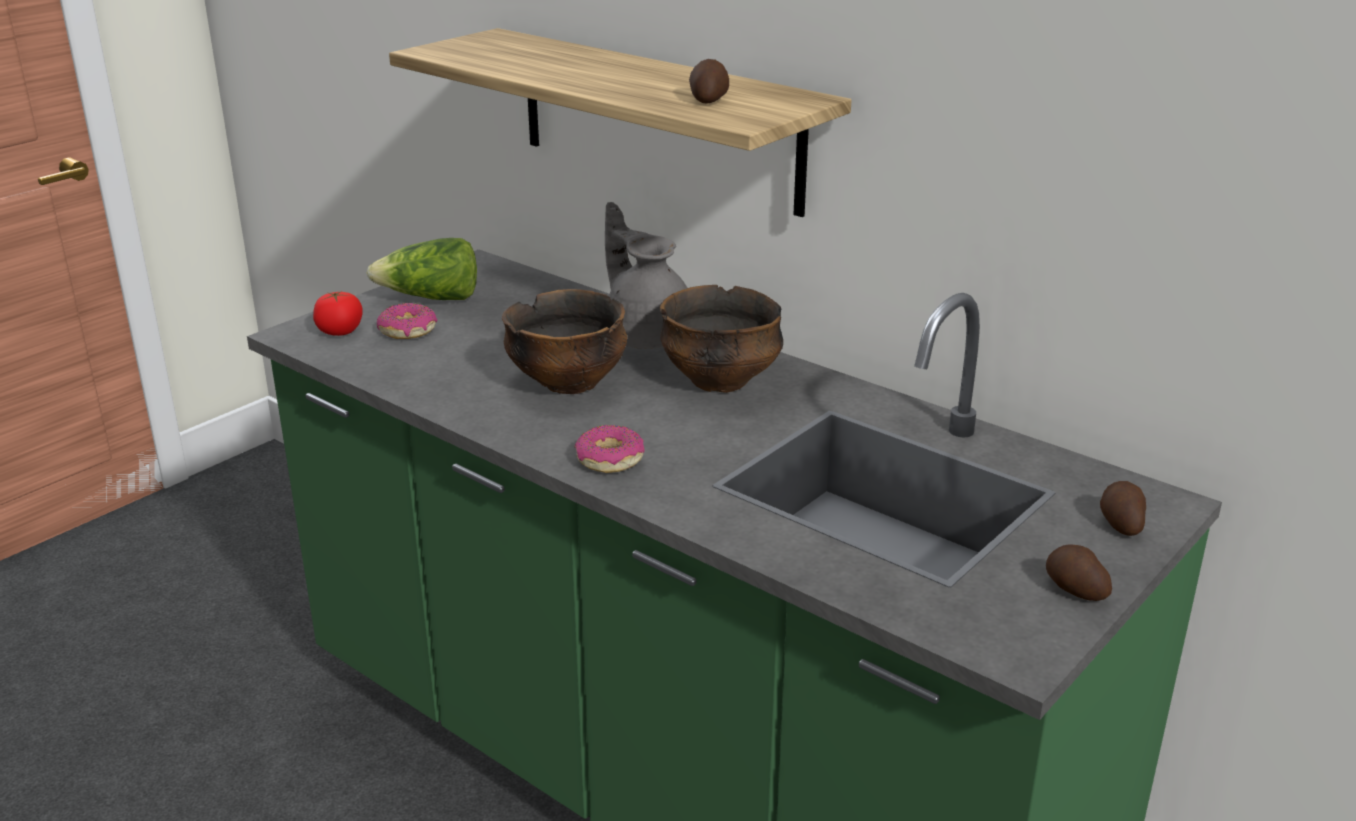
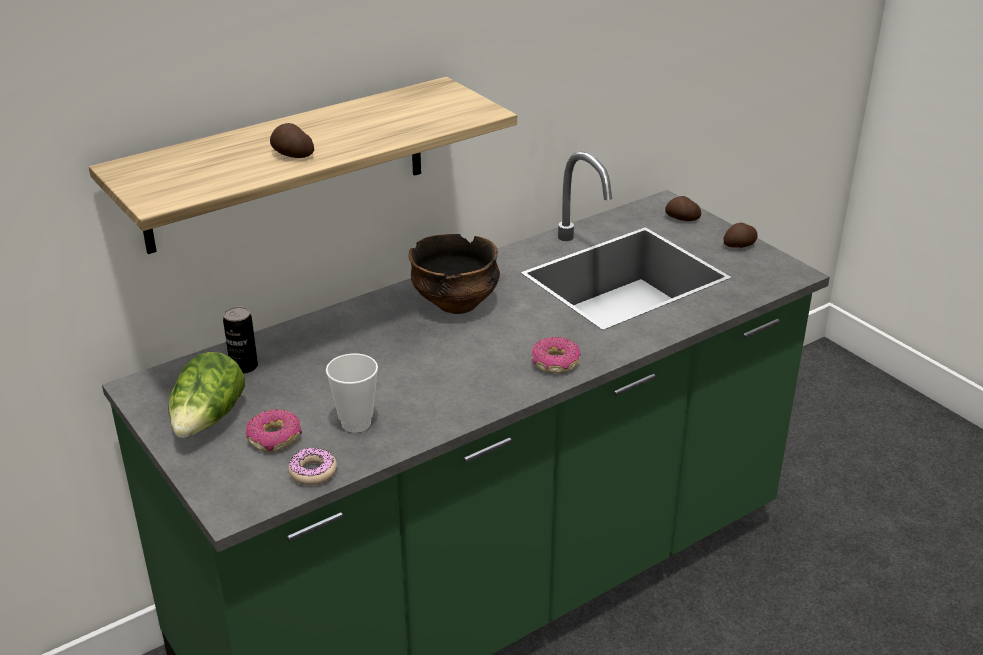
camera: 75 degrees left, 5 degrees up
(340, 331) = (248, 478): tomato -> none
(353, 357) = (313, 472): none -> donut
(442, 363) = (356, 423): none -> cup
(529, 296) = (244, 367): none -> can
(568, 383) = (427, 365): bowl -> none
(647, 335) = (362, 321): grey teapot -> none
(708, 99) = (421, 114): potato -> potato (292, 155)

